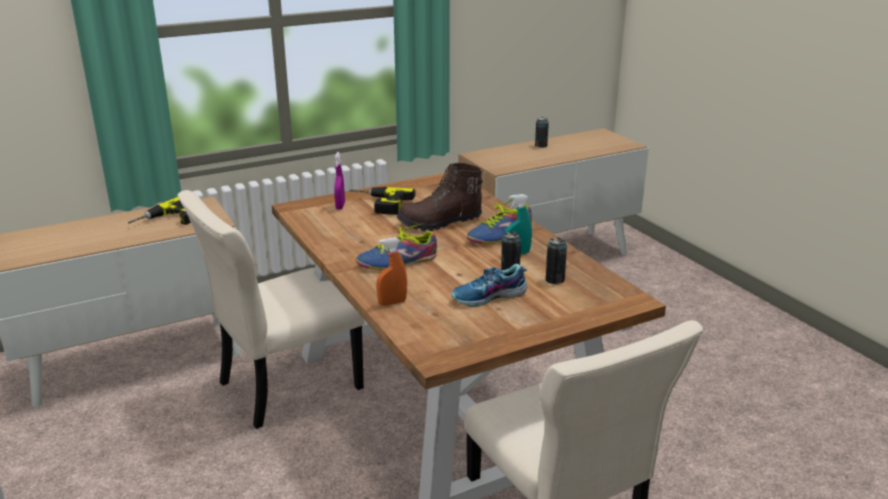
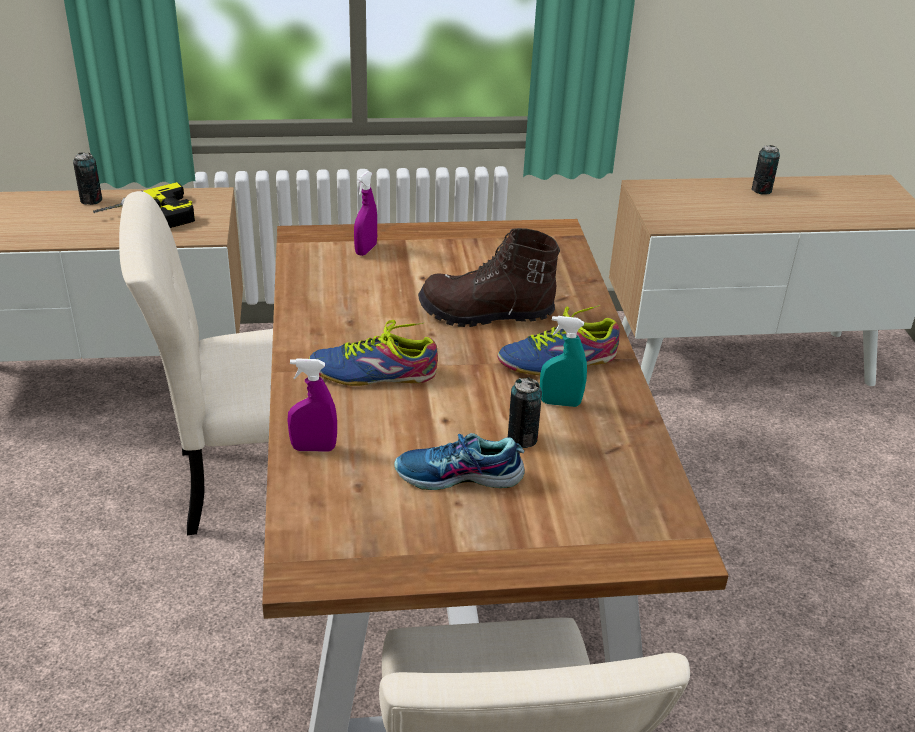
camera: 20 degrees right, 10 degrees up
(378, 204) = (420, 258): power drill -> none
(392, 303) = (313, 448): orange spray bottle -> purple spray bottle
(555, 280) = (582, 471): can -> can (91, 200)

